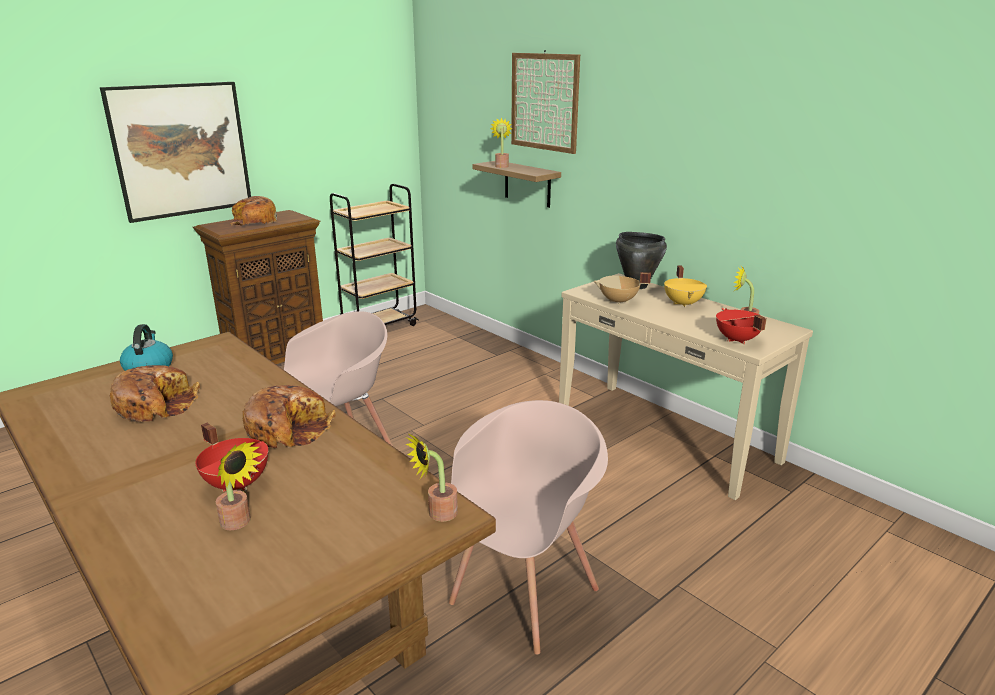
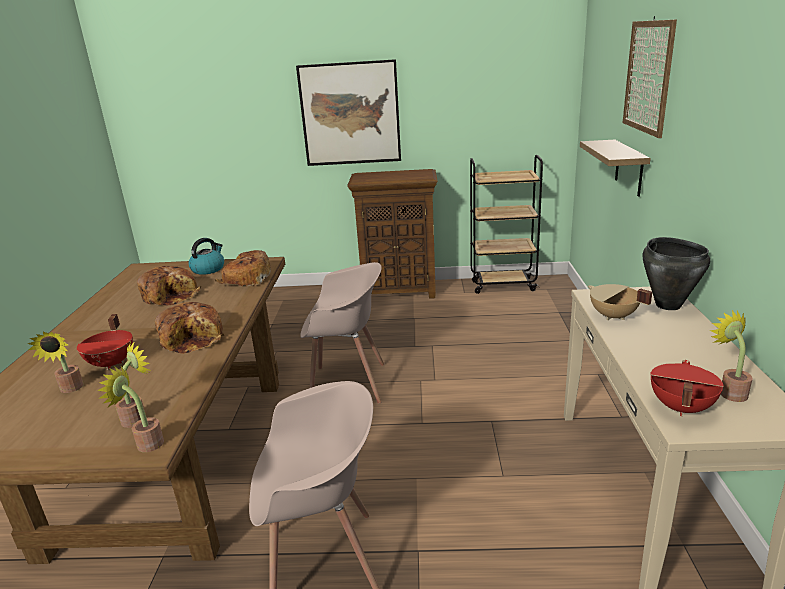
camera: 45 degrees right, 0 degrees up
(253, 222) = (389, 175): bread -> bread (246, 278)
(501, 166) = (602, 145): potted plant -> potted plant (138, 417)
(683, 304) = (690, 341): yellow cooking pot -> none

